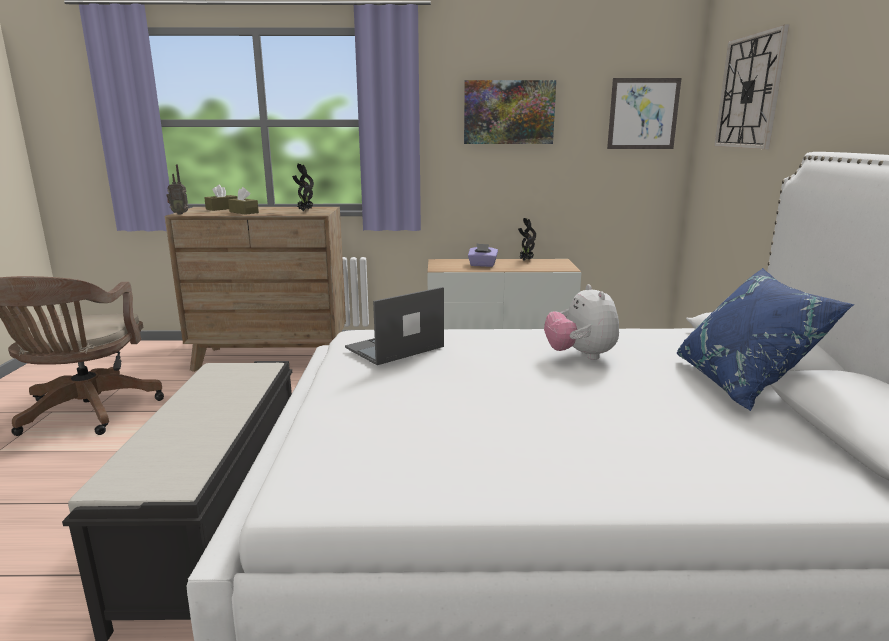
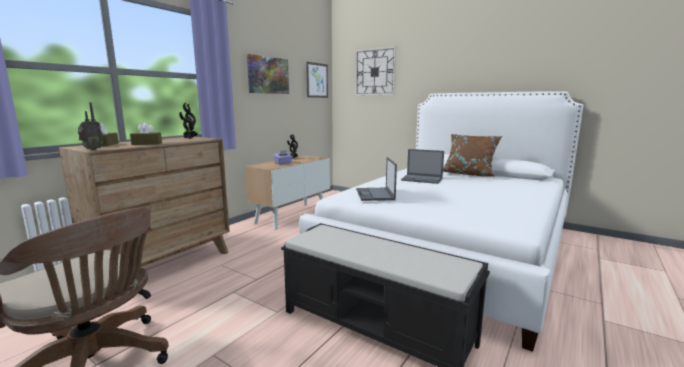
camera: 55 degrees left, 5 degrees down
(580, 356) = (422, 179): plush toy -> laptop
(742, 384) = (469, 174): blue pillow -> brown pillow

